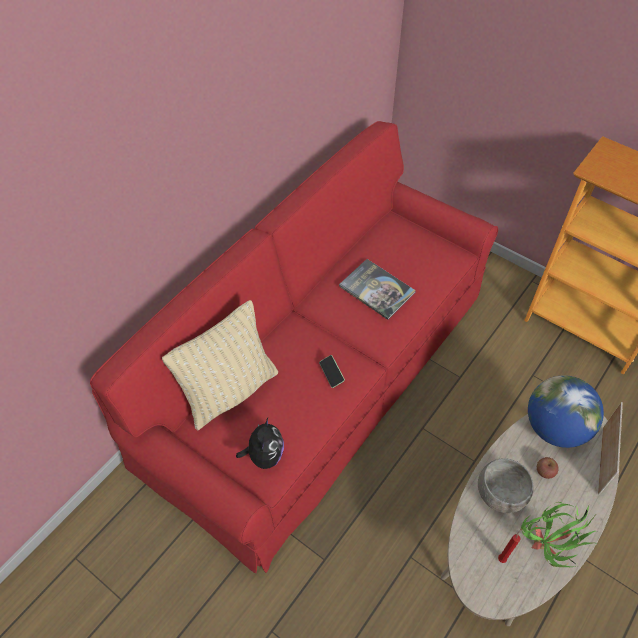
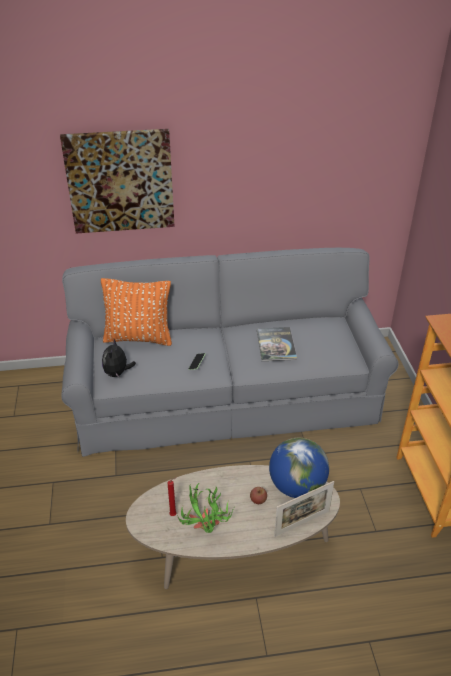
camera: 45 degrees right, 15 degrees down
(115, 208) = (120, 181): none -> picture
(230, 391) = (138, 338): beige pillow -> orange pillow
(264, 455) = (117, 373): plush toy -> plush toy turned 135 degrees clockwise
(317, 374) = (225, 394): red sofa -> grey sofa
(499, 495) = (215, 488): grey bowl -> none

